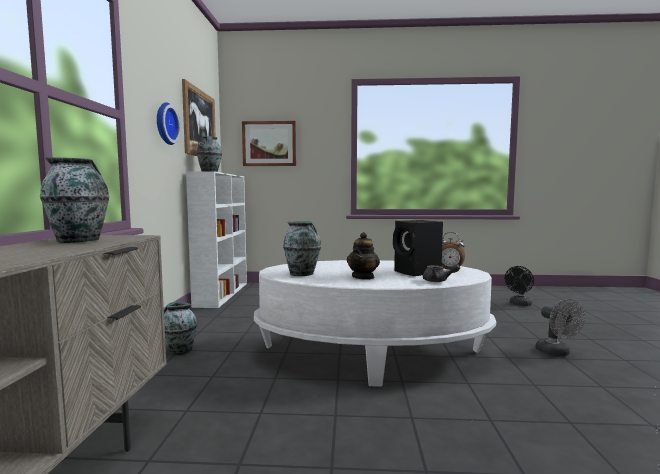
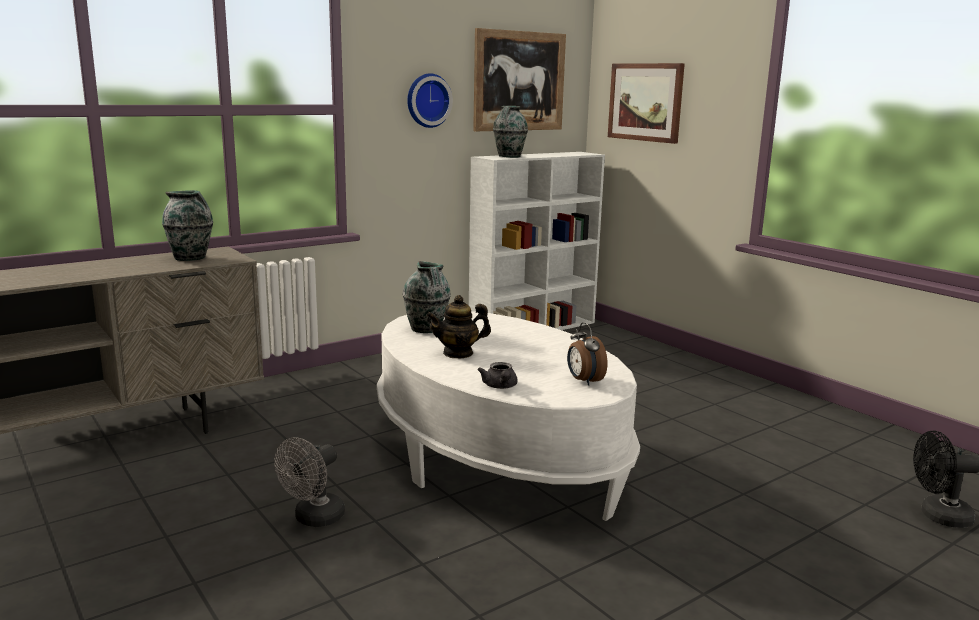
camera: 50 degrees right, 10 degrees up
(179, 350) = (364, 378): vase -> none
(418, 272) = (535, 369): black speaker -> none
(557, 353) = (716, 583): grey fan -> grey fan (314, 519)

